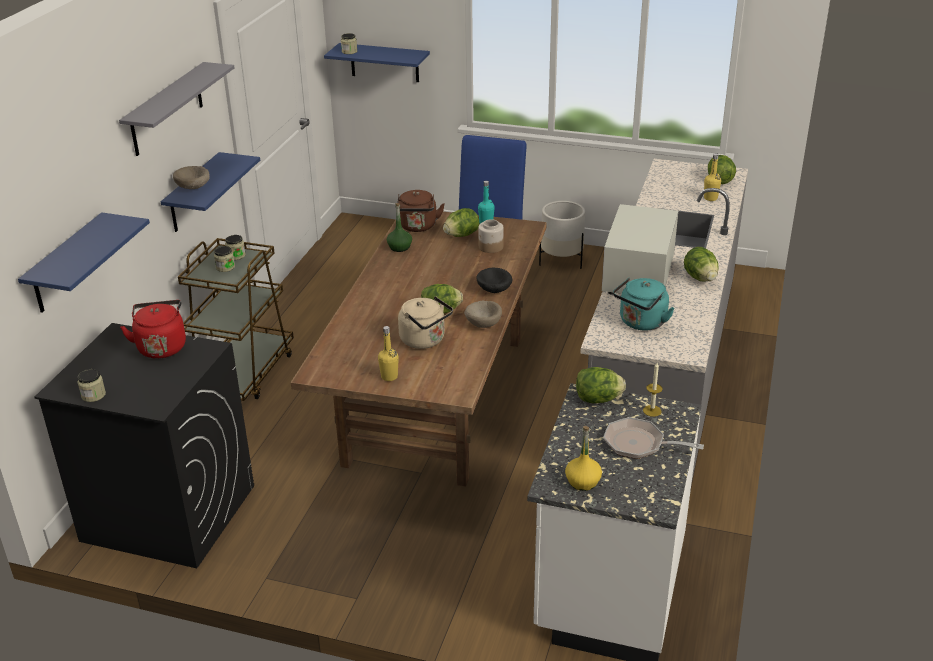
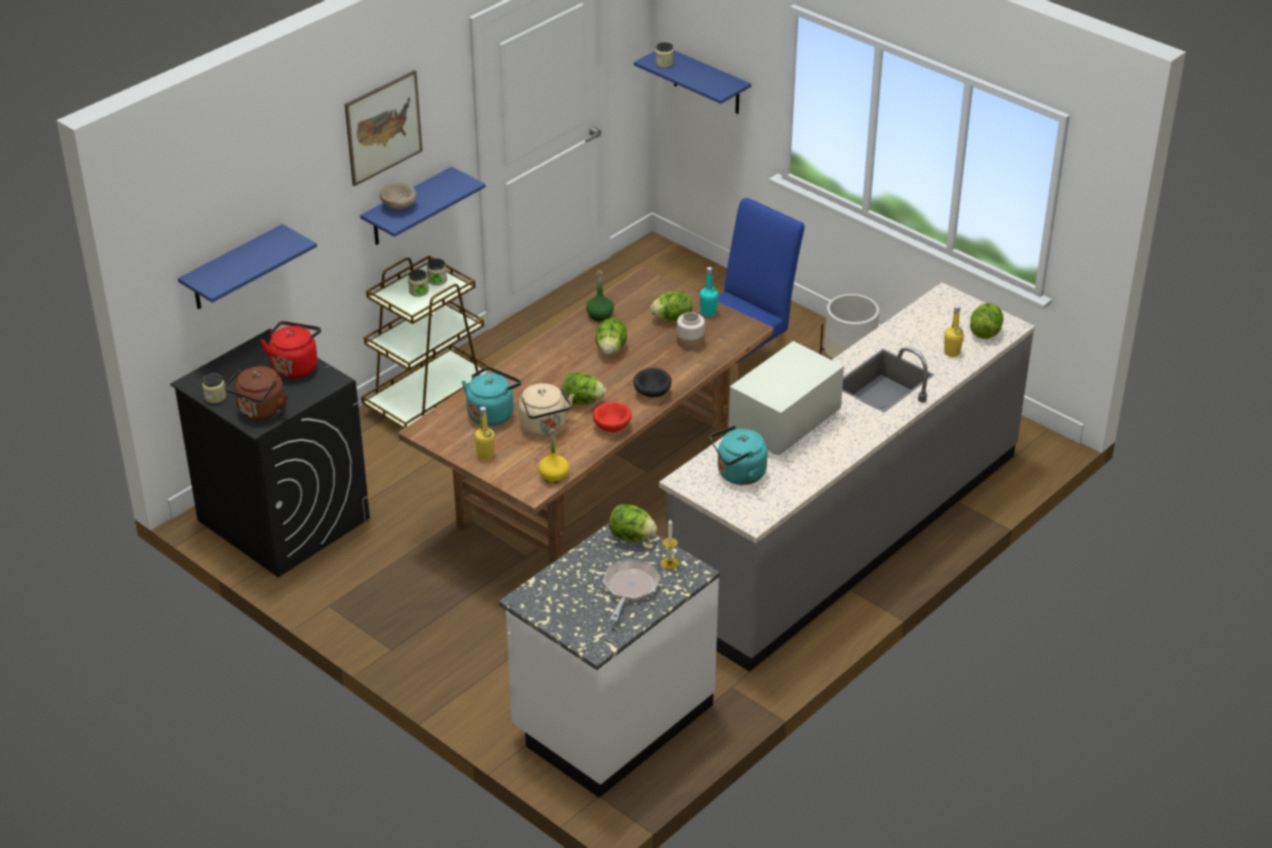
camera: 25 degrees right, 5 degrees up
(166, 109) = (383, 127): grey shelf -> picture
(367, 342) = (492, 413): none -> turquoise kettle
(418, 227) = (636, 296): brown kettle -> brown kettle (260, 412)
(483, 323) = (612, 426): beige bowl -> red bowl
(582, 482) = (552, 605): yellow bottle -> yellow bottle (554, 476)
(639, 444) = (629, 589): frying pan -> frying pan turned 60 degrees clockwise
(700, 278) = (844, 444): lettuce -> lettuce (611, 349)

